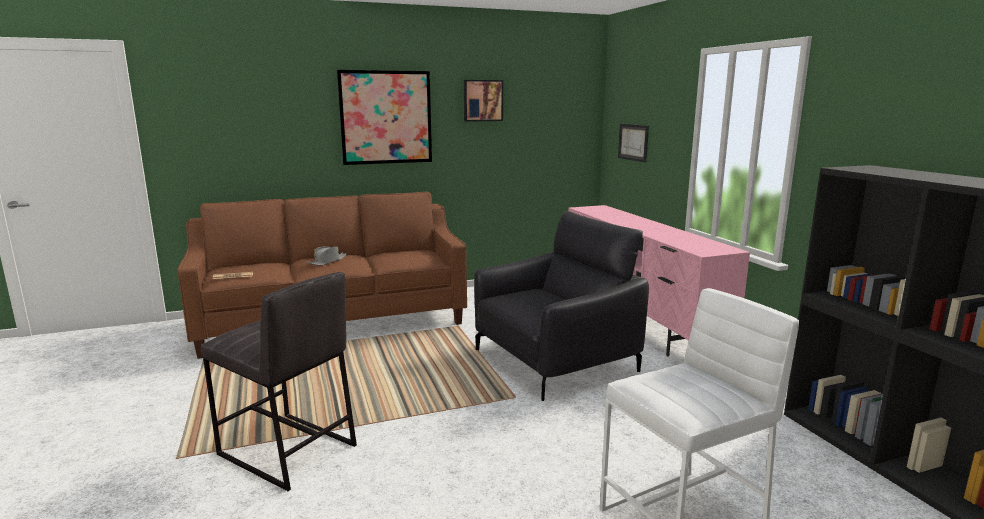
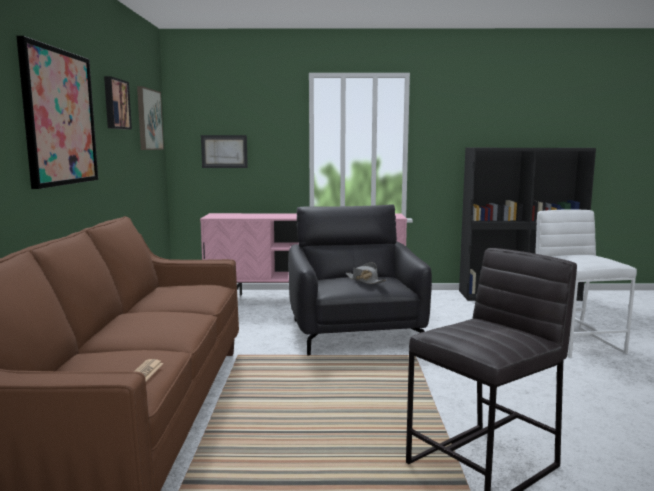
camera: 70 degrees left, 5 degrees down
(327, 261) = (152, 322): grey hat -> grey hat (365, 281)
(558, 109) = (149, 119): none -> picture

